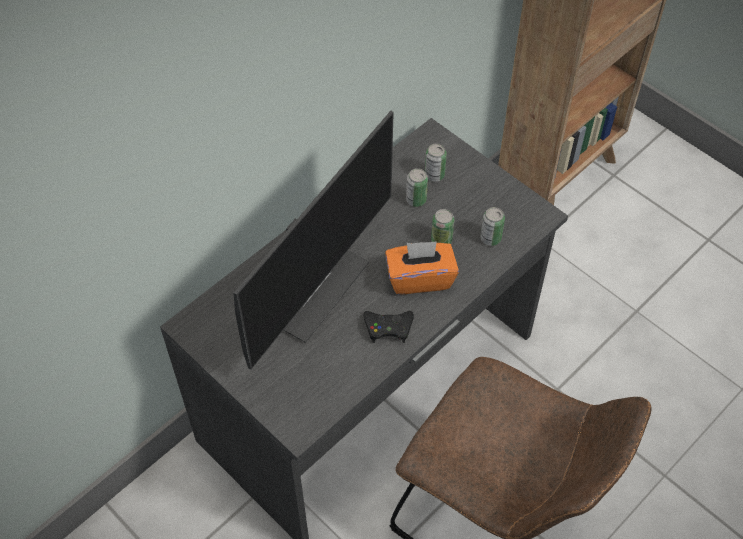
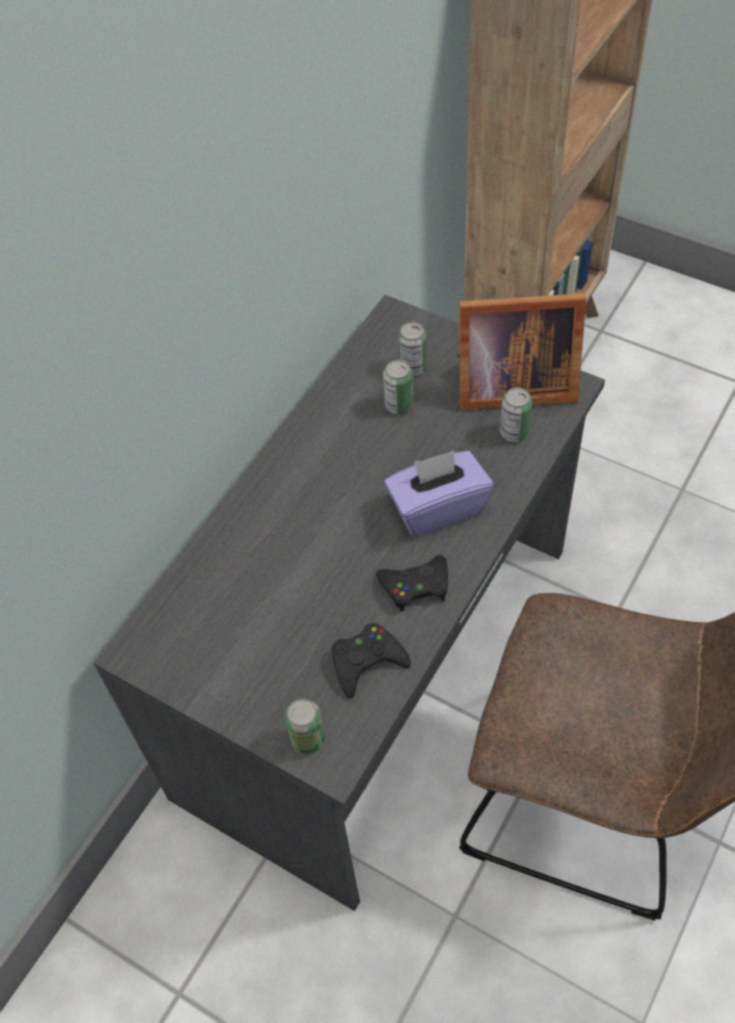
camera: 10 degrees left, 0 degrees up
(309, 285) = (288, 553): monitor -> none
(339, 370) = (367, 662): none -> black game controller
(420, 278) = (437, 507): orange tissue box -> purple tissue box
(441, 240) = (450, 450): can -> can (308, 739)
(499, 204) = (510, 385): none -> picture frame

